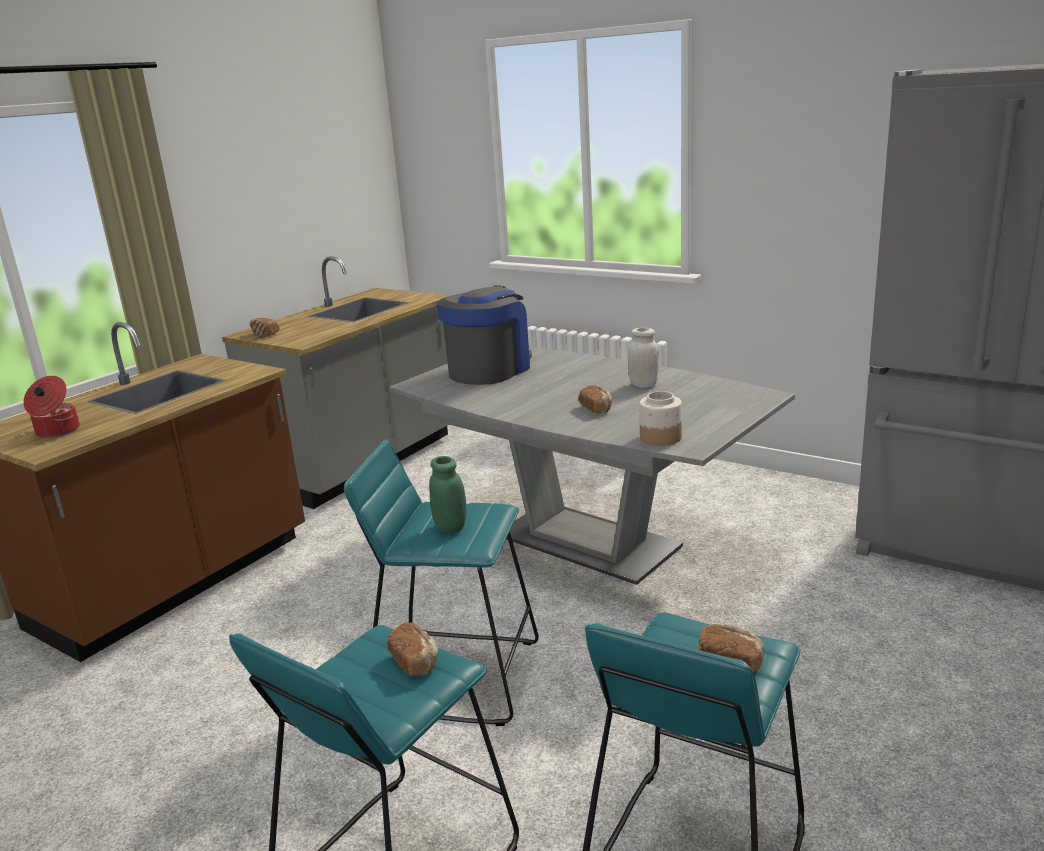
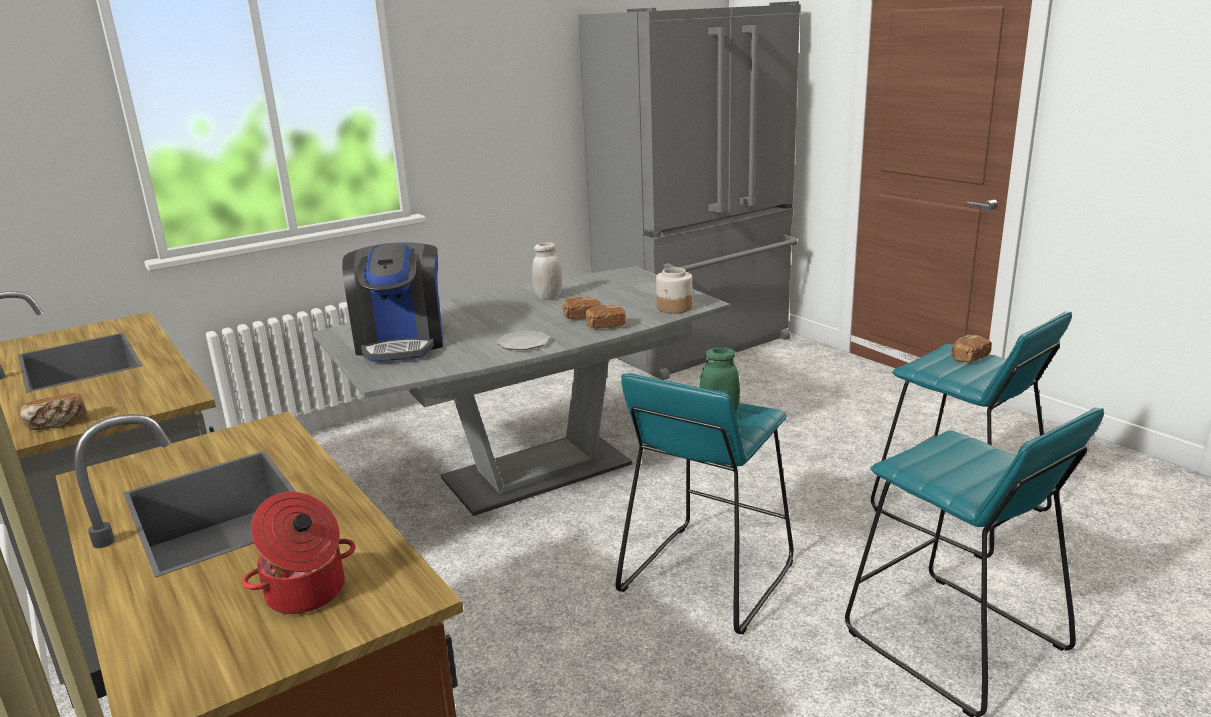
camera: 70 degrees left, 0 degrees up
(415, 661) = (947, 449): bread -> bread (606, 326)
(489, 370) = (401, 343): coffee machine -> coffee machine turned 150 degrees counterclockwise
(514, 404) = (523, 342): none -> plate

